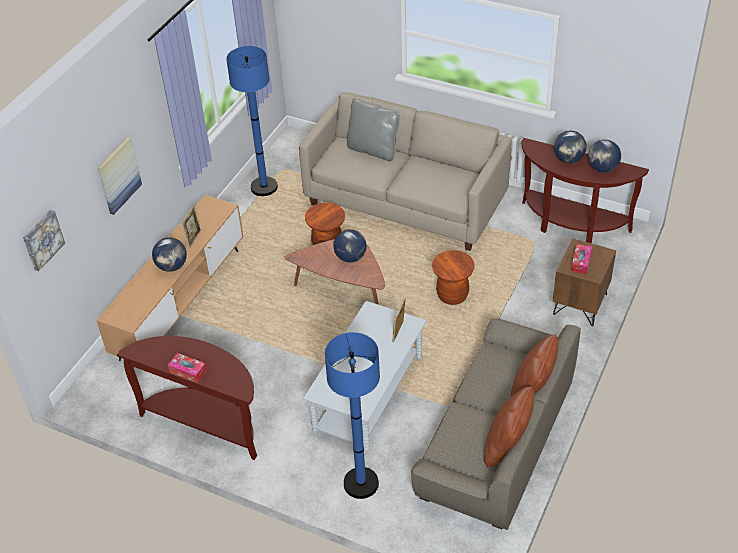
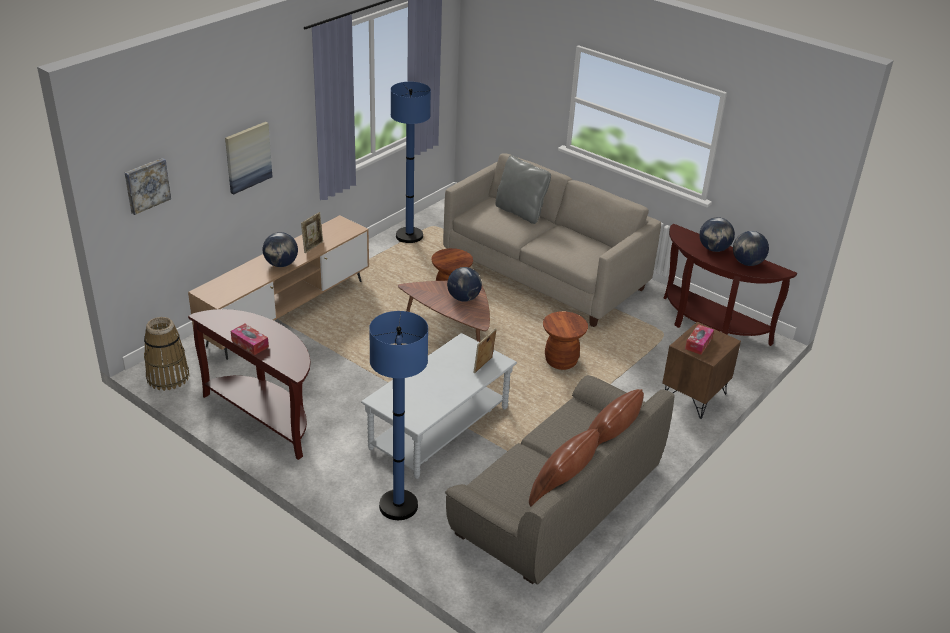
camera: 10 degrees right, 10 degrees down
(97, 403) = (168, 377): none -> basket

